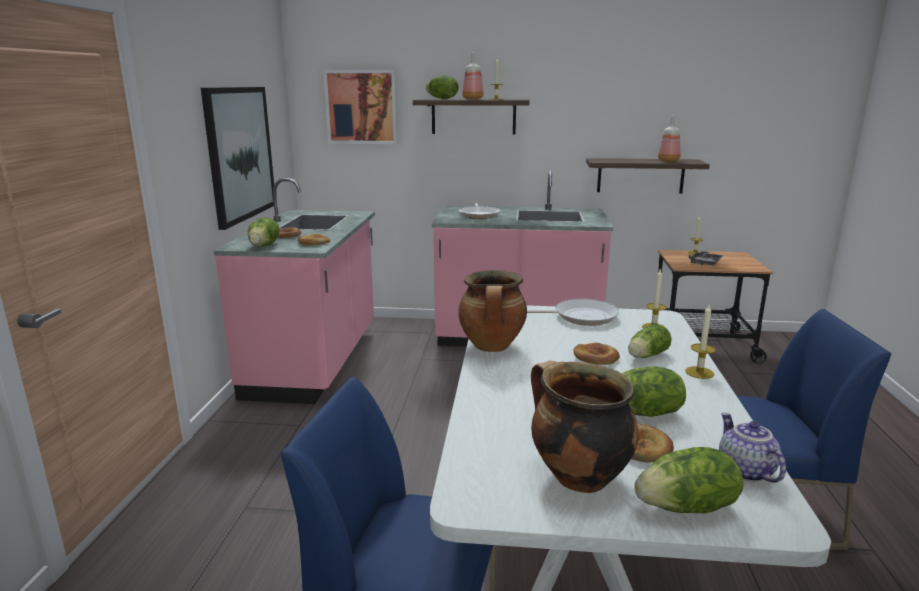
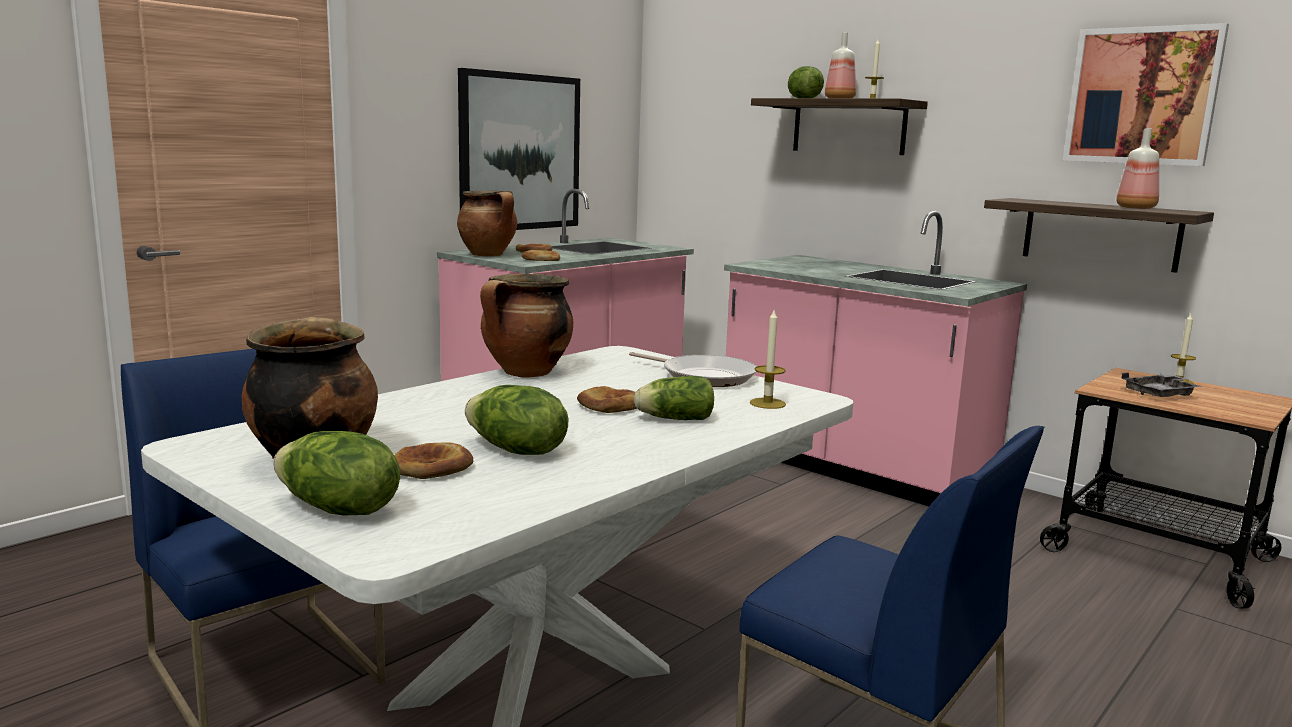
camera: 35 degrees right, 5 degrees down
(265, 246) = (489, 255): lettuce -> cooking pot
(361, 107) = (715, 111): picture -> picture (1142, 96)
(479, 215) = (811, 266): frying pan -> none
(699, 372) = (692, 445): candle -> none
(744, 470) = (476, 513): teapot -> none

